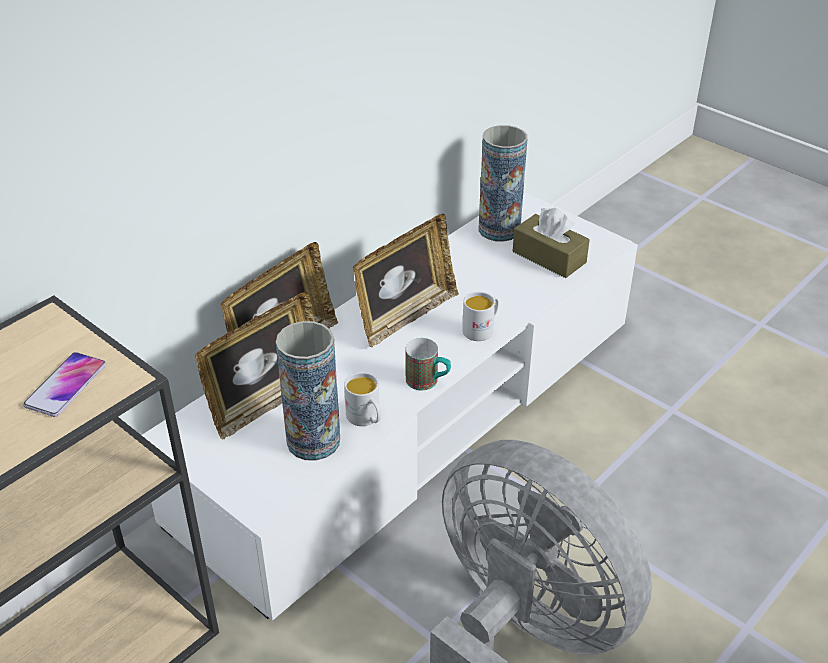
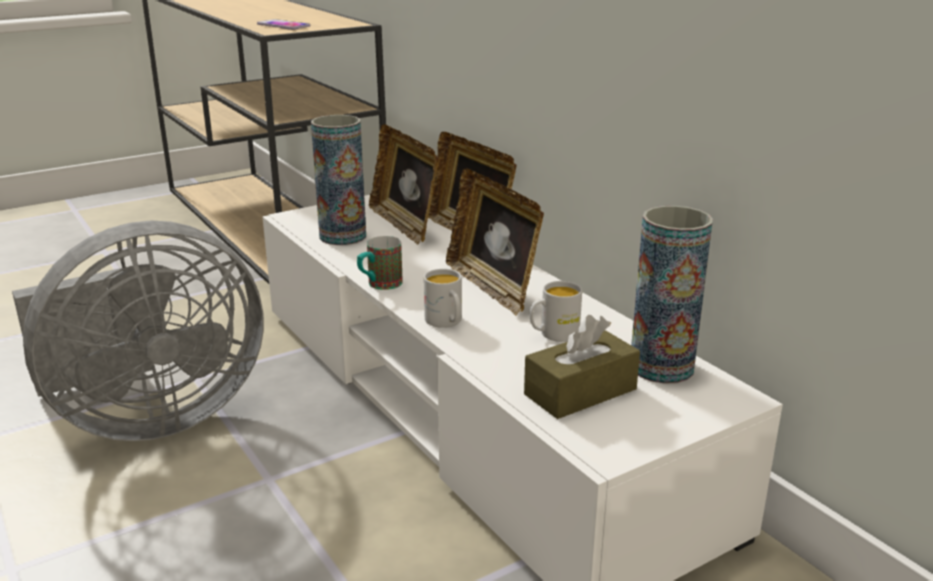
camera: 105 degrees right, 15 degrees down
(366, 419) = (351, 256): white mug -> white mug (553, 334)

